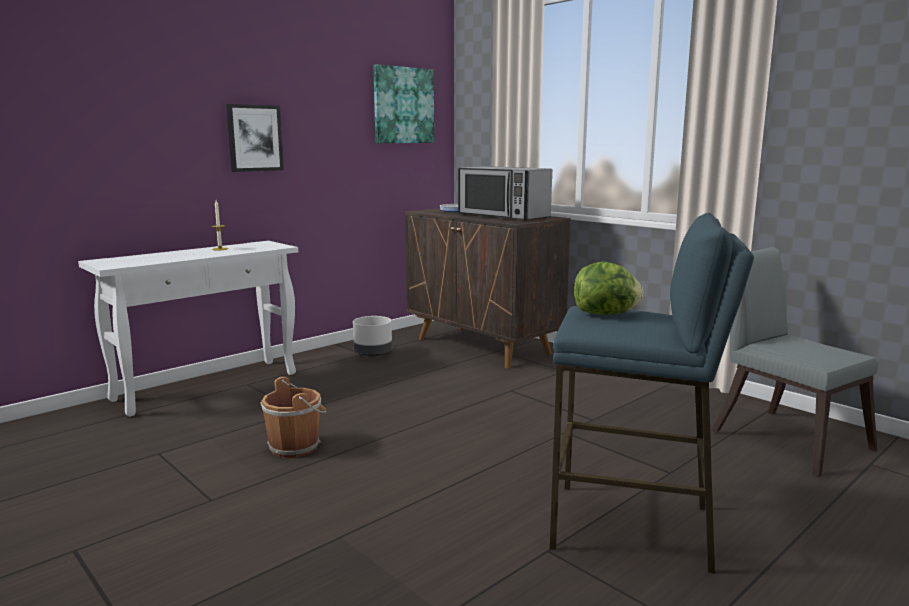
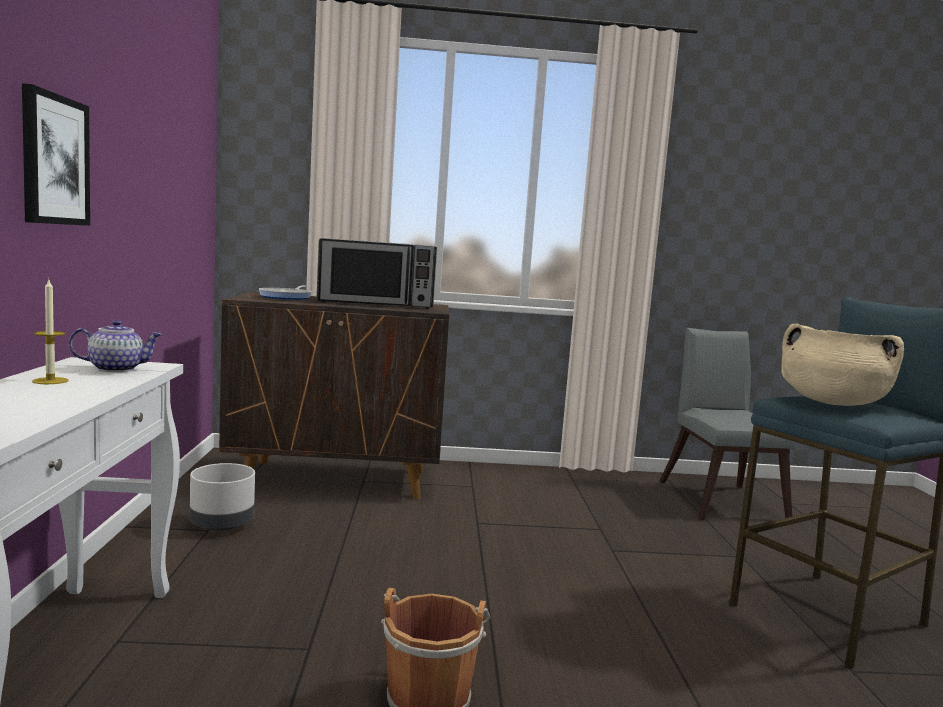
camera: 50 degrees left, 5 degrees down
(261, 246) = (117, 369): none -> teapot
(403, 105) = (186, 139): picture -> none
(606, 314) = (832, 403): lettuce -> beige cooking pot
(783, 437) = (719, 499): grey chair -> grey chair turned 75 degrees clockwise

